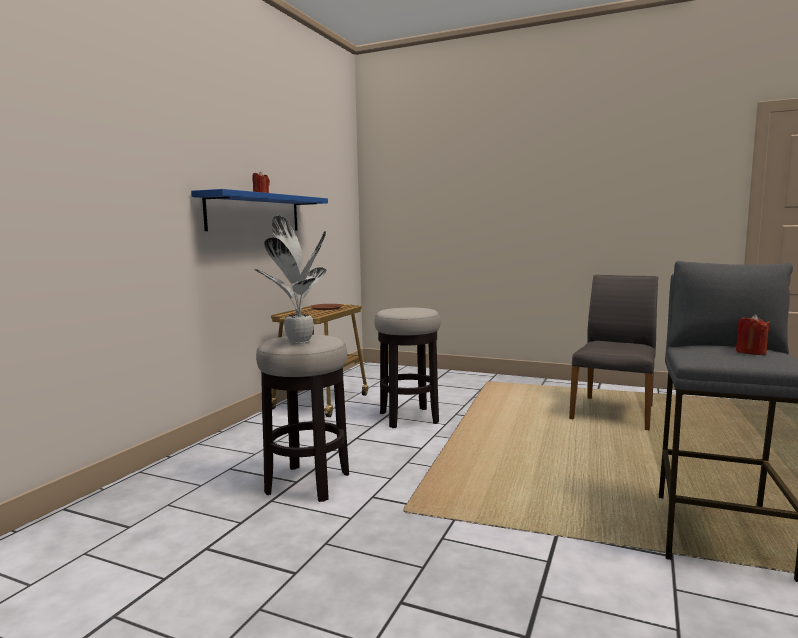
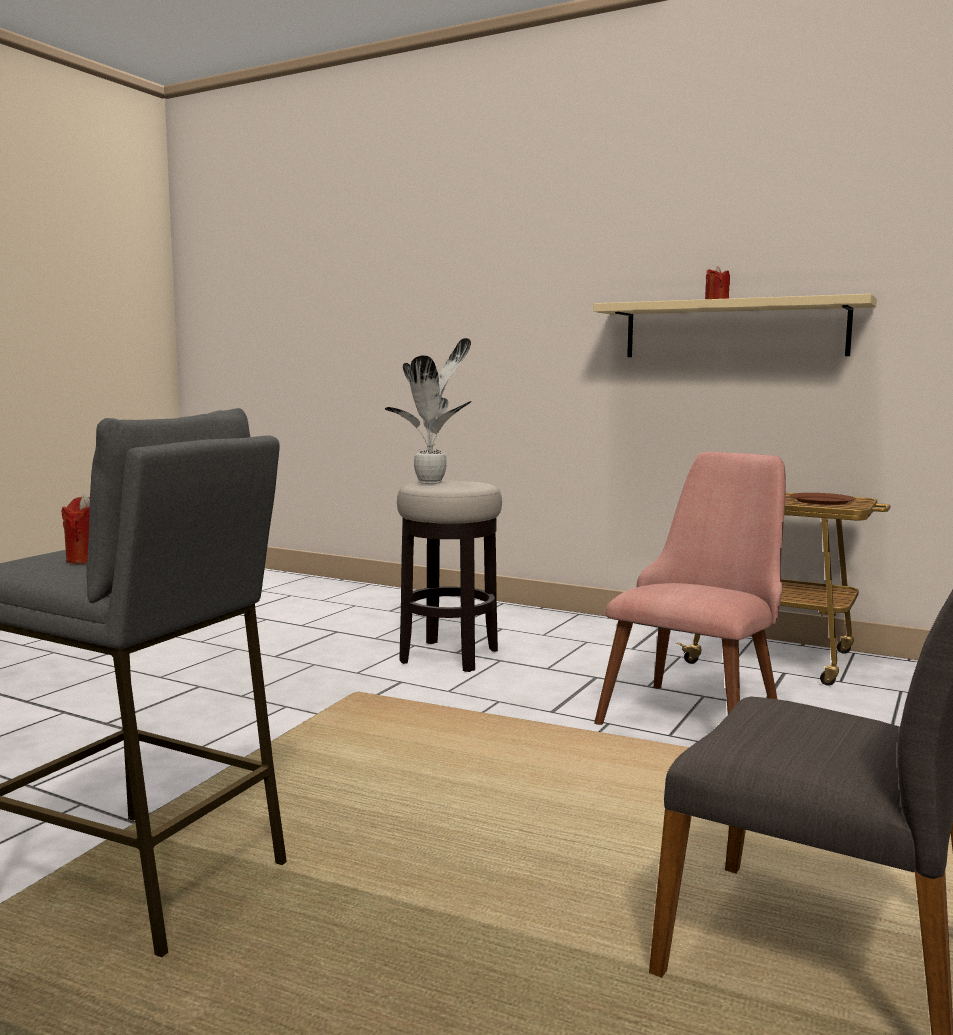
camera: 95 degrees right, 0 degrees up
(254, 213) = (733, 329): blue shelf -> beige shelf
(408, 418) = (699, 710): stool -> pink chair

